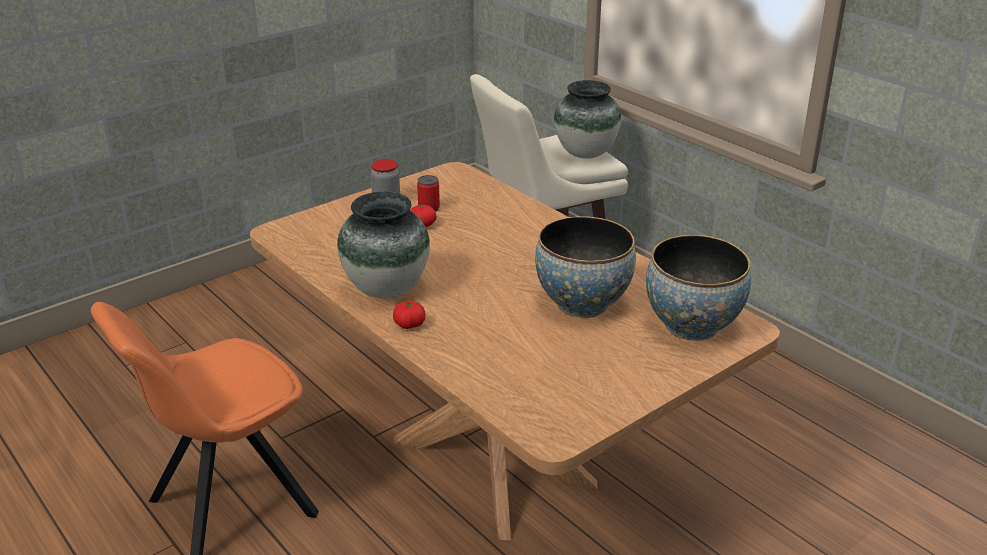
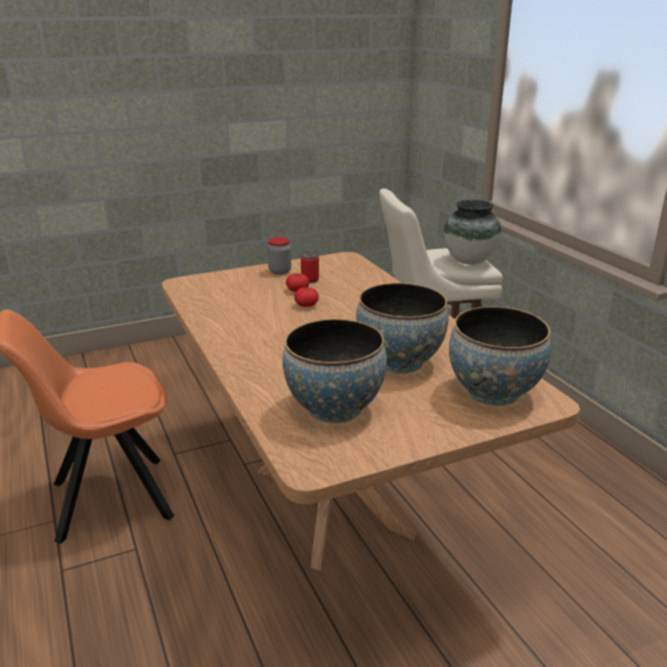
camera: 15 degrees right, 5 degrees down
(387, 288) = (240, 331): vase -> none
(409, 324) = (240, 359): tomato -> tomato (306, 305)
(543, 369) = (334, 409): none -> bowl

